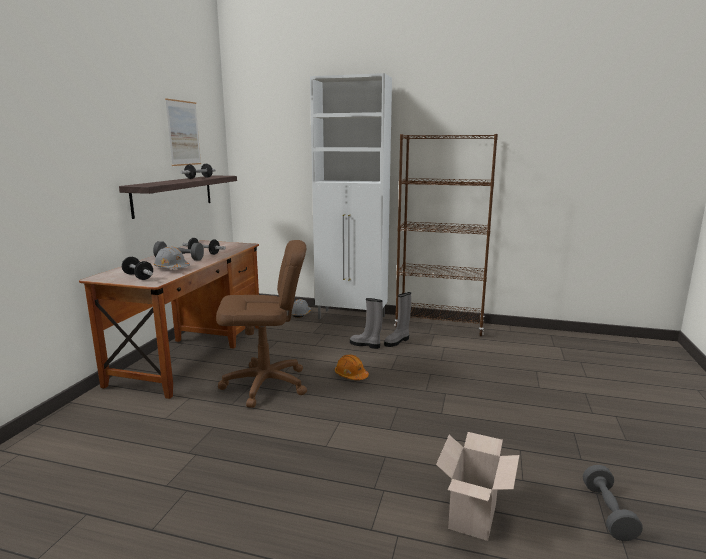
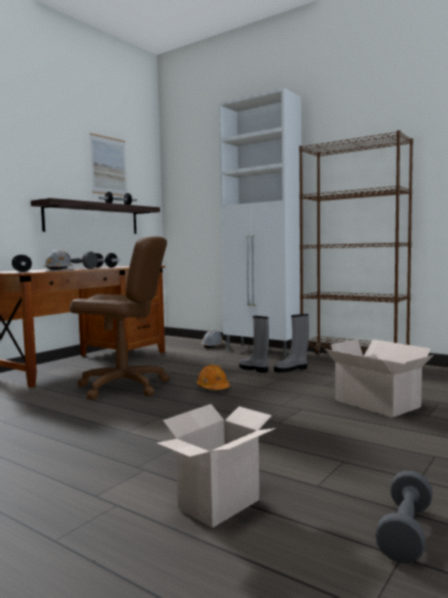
camera: 20 degrees right, 10 degrees down
(497, 379) = (378, 404): none -> cardboard box

